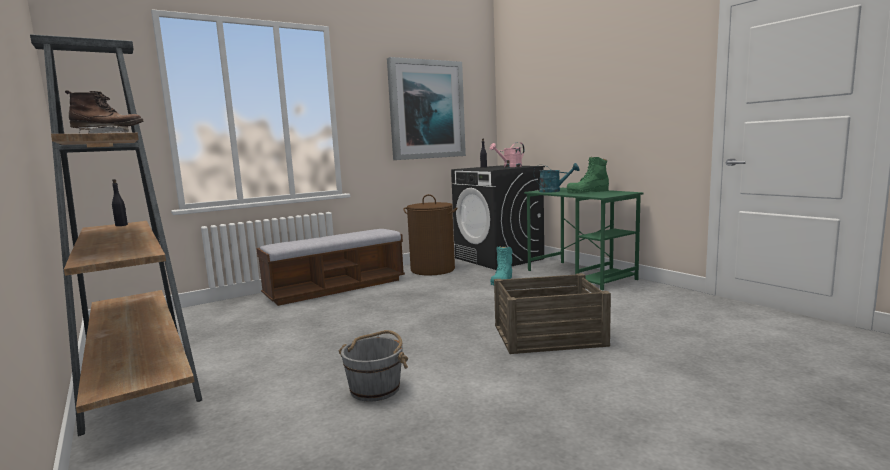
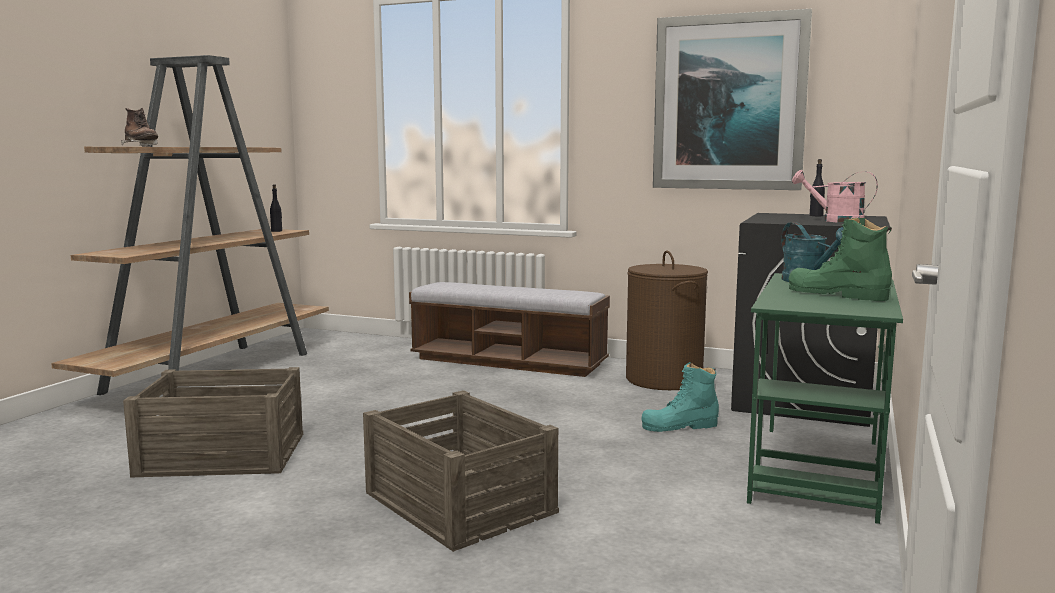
camera: 55 degrees right, 0 degrees up
(376, 388) = (223, 454): grey bucket -> crate

